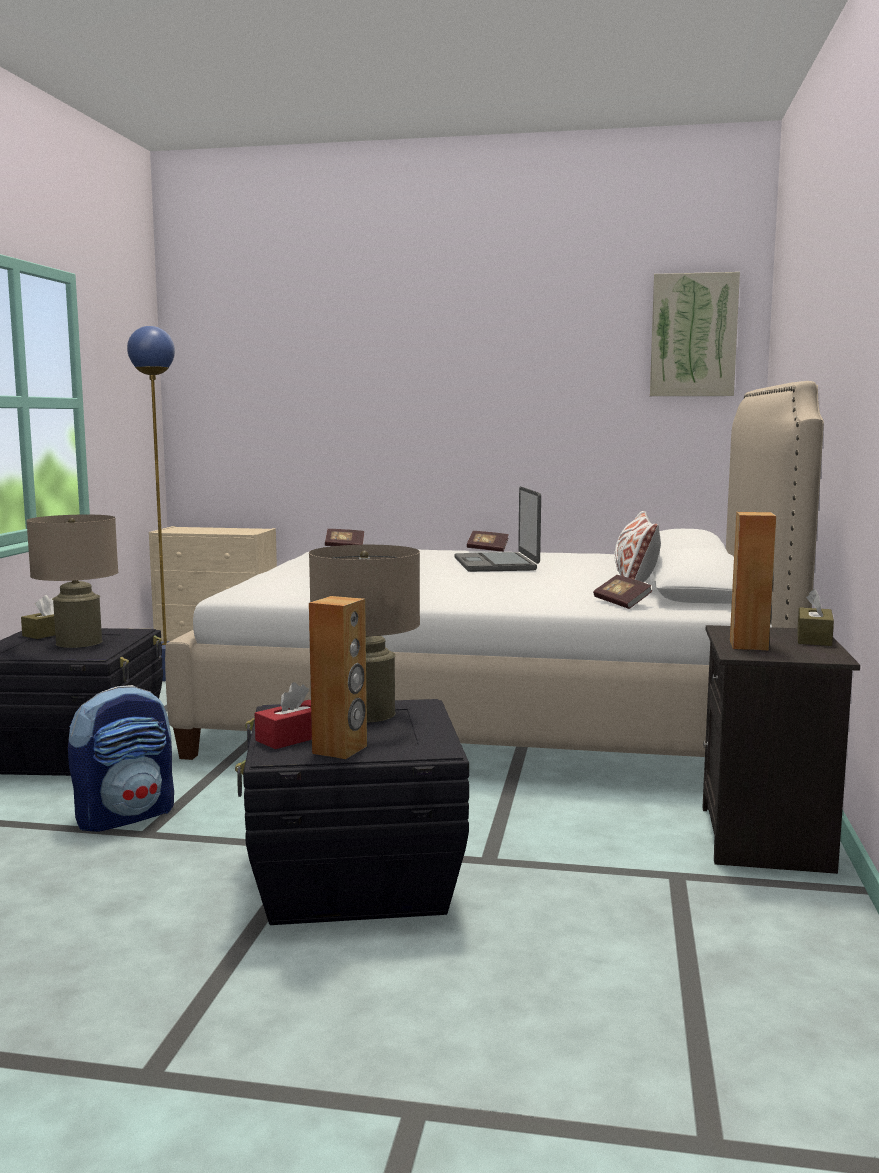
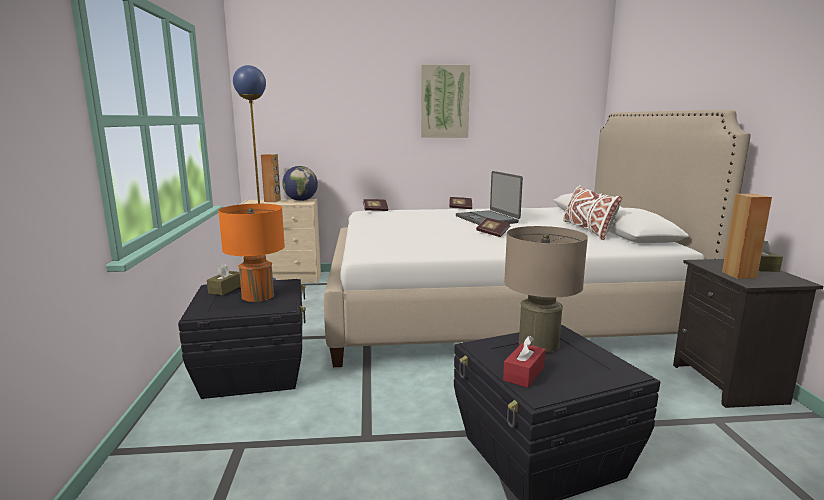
camera: 15 degrees left, 5 degrees up
(79, 642) = (258, 296): beige table lamp -> orange table lamp
(126, 816) = (339, 423): backpack -> none
(247, 530) = (301, 200): none -> globe
(340, 750) = (571, 382): brown speaker -> brown speaker (272, 201)
(622, 603) = (610, 246): book -> book (492, 233)
(693, 335) = (568, 79): picture -> picture (444, 101)

